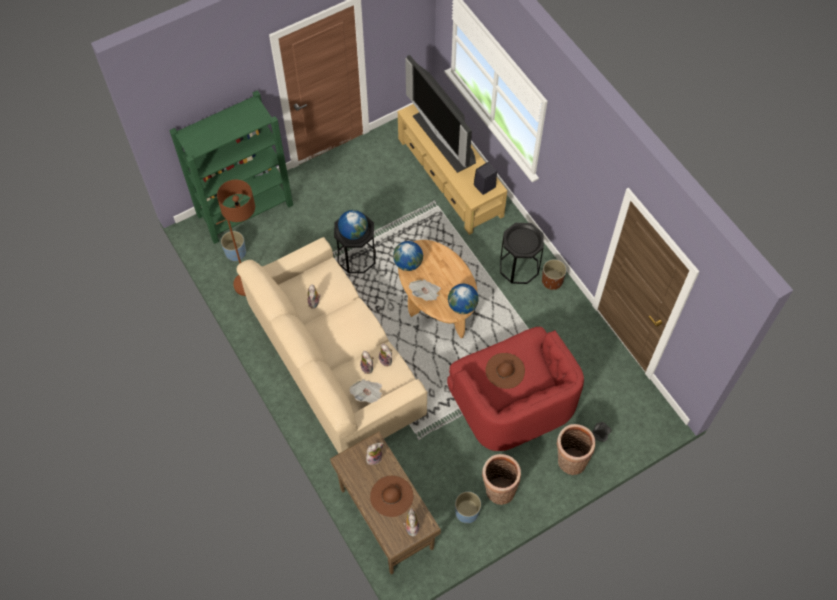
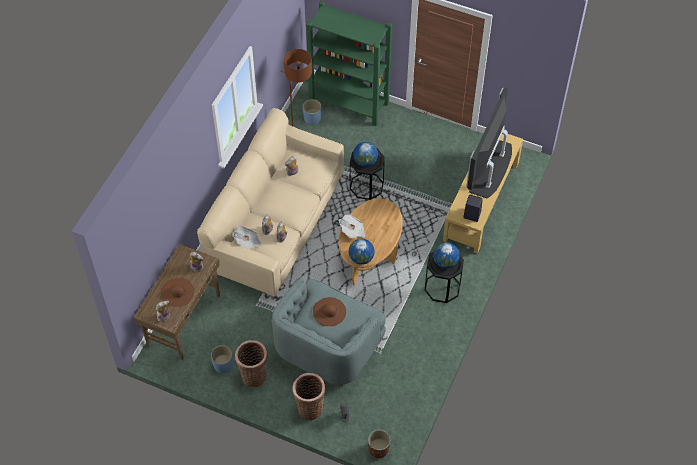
camera: 55 degrees right, 5 degrees down
(408, 263) = (368, 207): globe -> globe (445, 262)
(512, 402) = (327, 345): red armchair -> grey armchair
(552, 281) = (448, 315): brown planter -> brown planter (378, 449)

